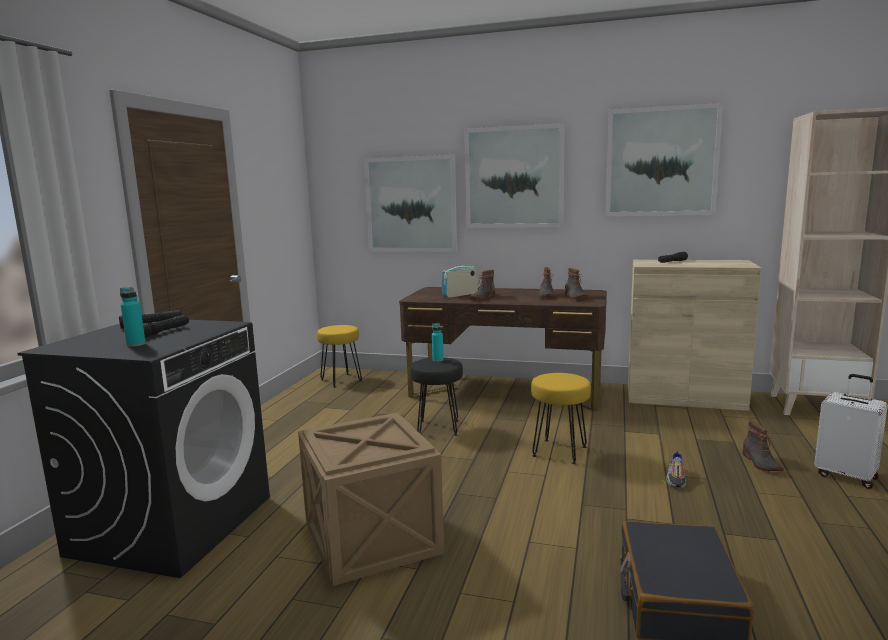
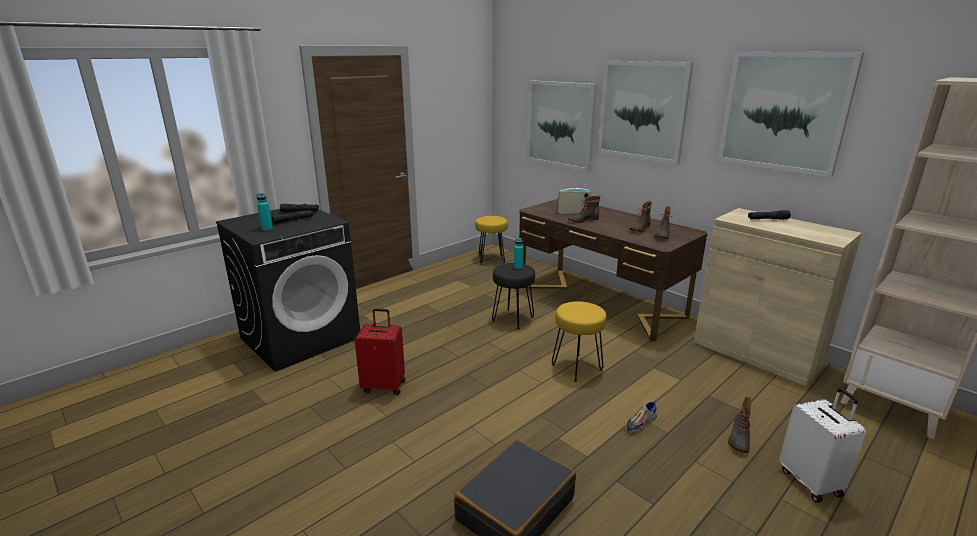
camera: 30 degrees right, 10 degrees up
(371, 538) = (384, 386): crate -> red suitcase

